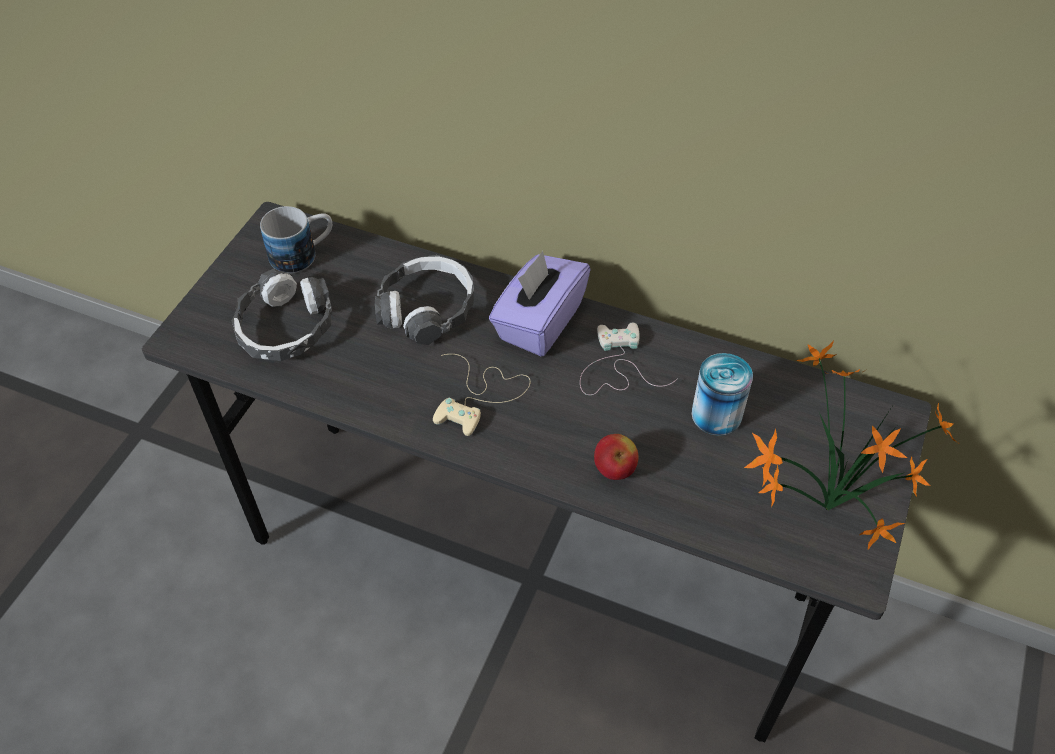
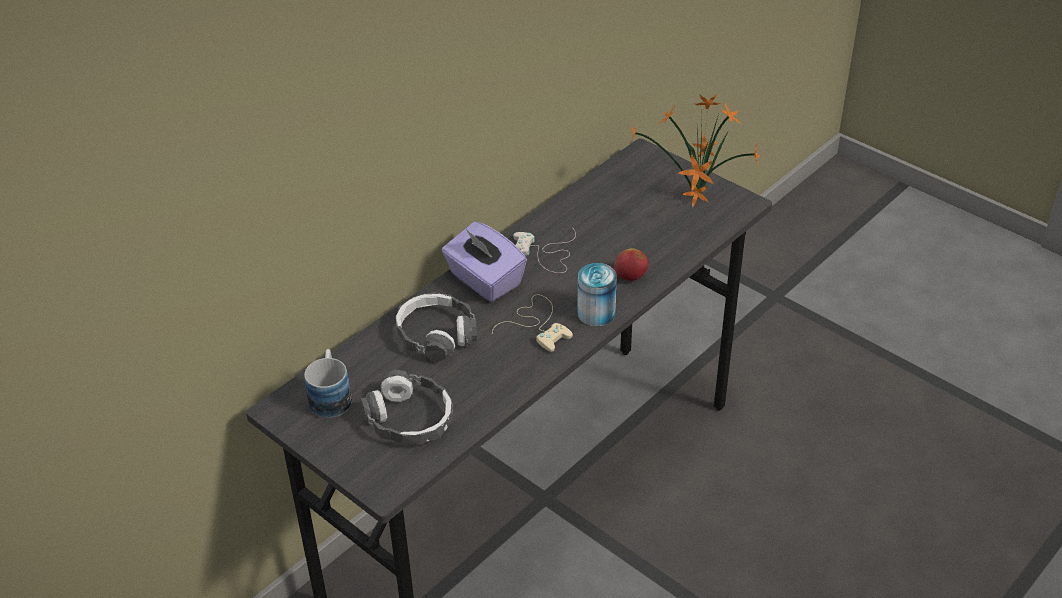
camera: 70 degrees left, 10 degrees down
(716, 415) = (607, 222): can -> can (596, 313)

